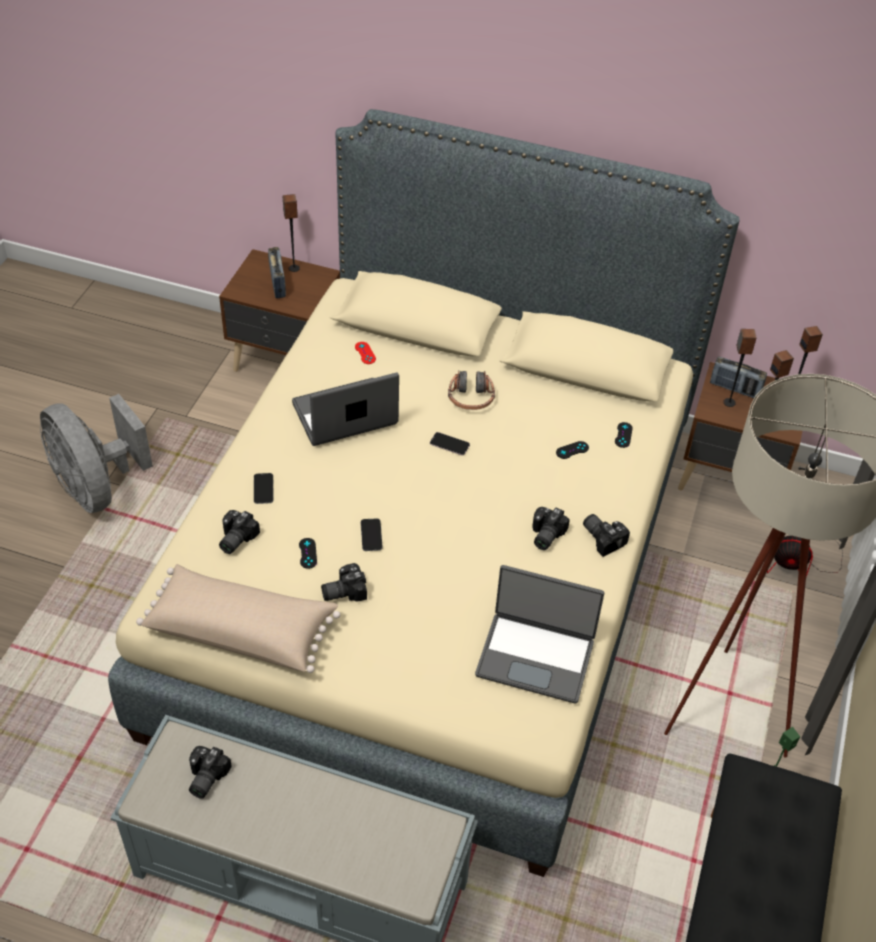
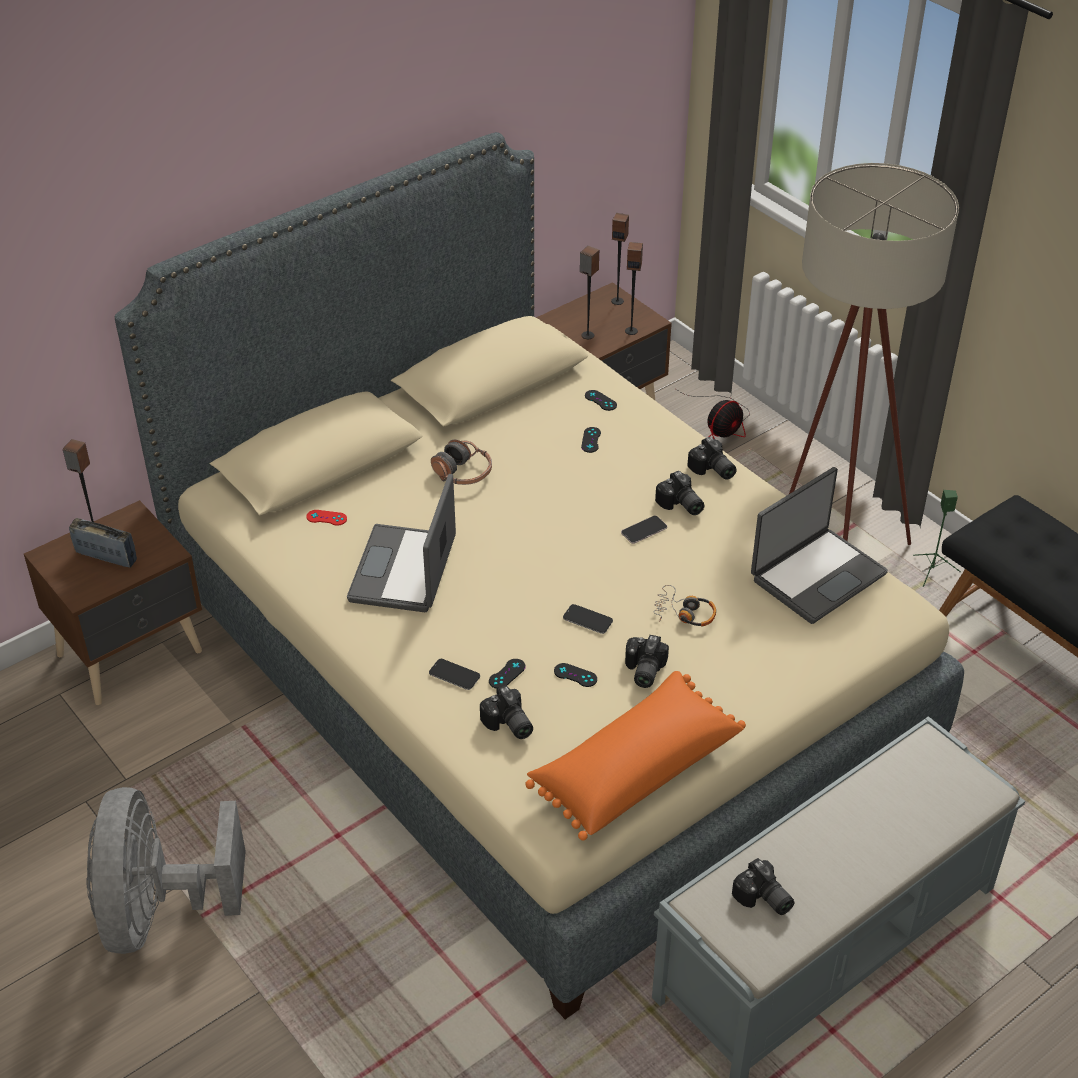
camera: 55 degrees left, 5 degrees down
(97, 487) = (159, 911): grey fan -> grey fan turned 90 degrees clockwise
(241, 629) = (634, 769): beige pillow -> orange pillow
(283, 516) = (507, 674): none -> black game controller
(424, 590) = (684, 613): none -> headphones
(449, 444) = (512, 514): phone -> phone (644, 530)
(603, 537) = (712, 470): camera -> camera turned 120 degrees counterclockwise
(735, 389) = (574, 324): radio -> none

